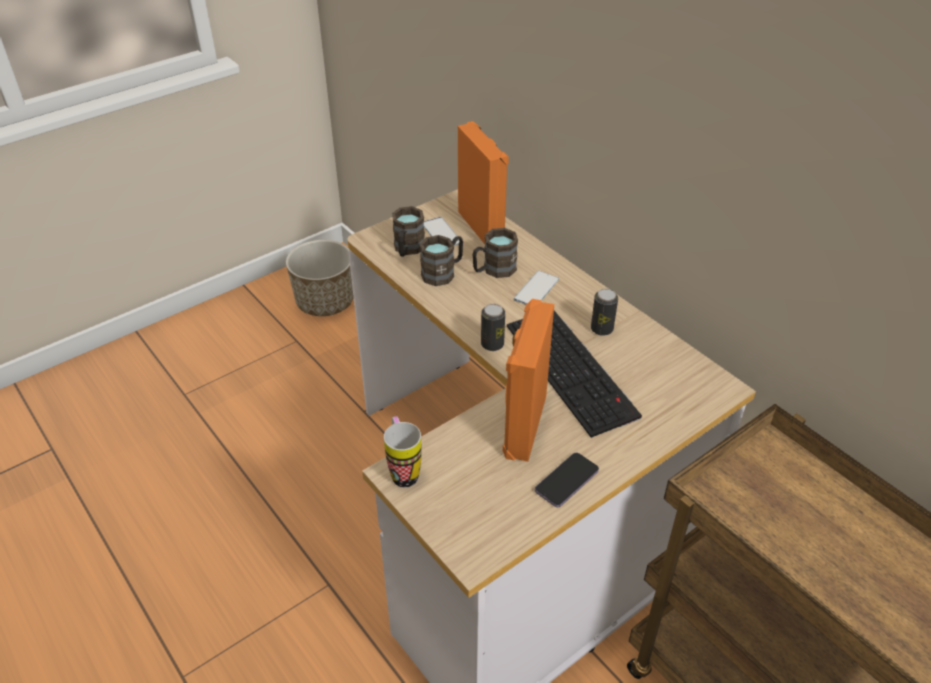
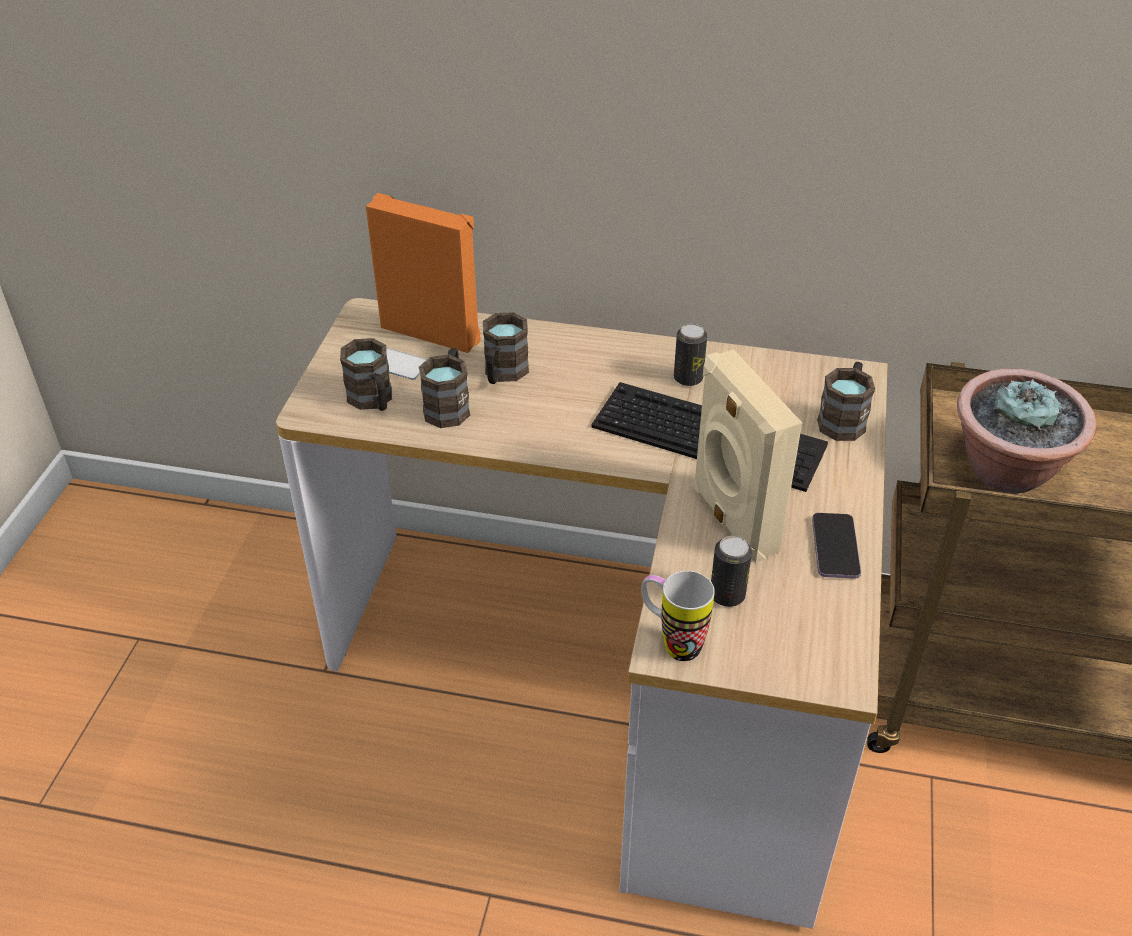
camera: 40 degrees left, 0 degrees up
(325, 302) = (128, 567): planter -> none
(492, 344) = (599, 454): can -> can (727, 595)
(523, 426) = (731, 520): orange speaker -> beige speaker
(536, 289) = (574, 371): phone -> none
(675, 408) = (844, 418): none -> brown mug
(759, 511) = (1007, 472): none -> potted plant

